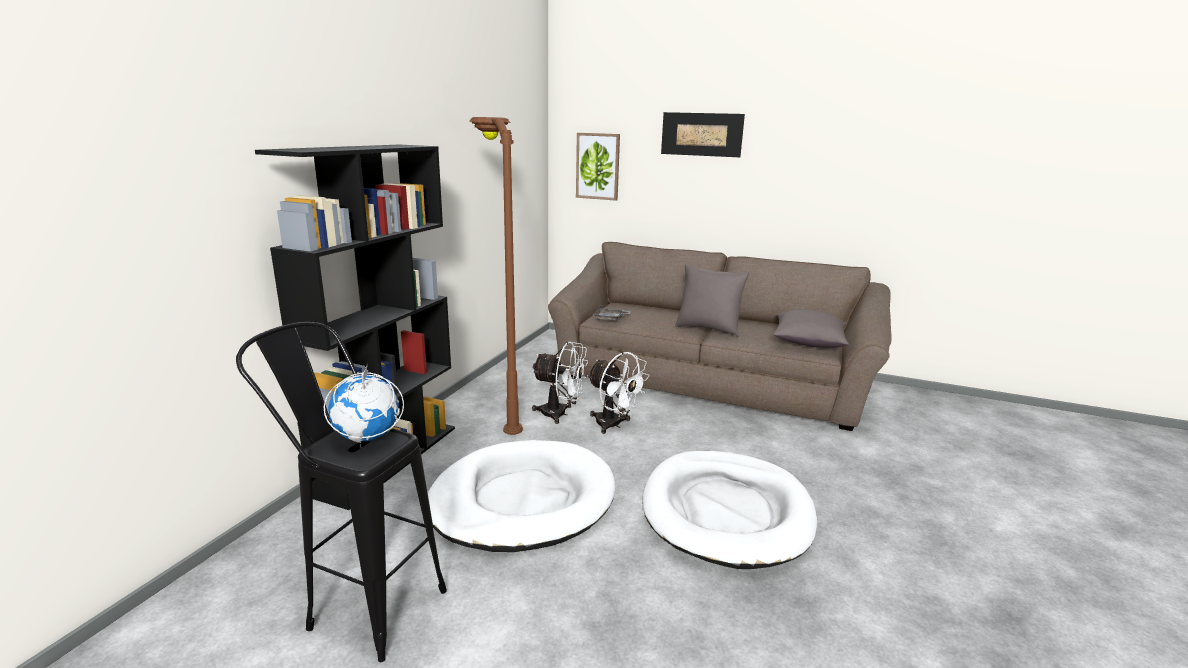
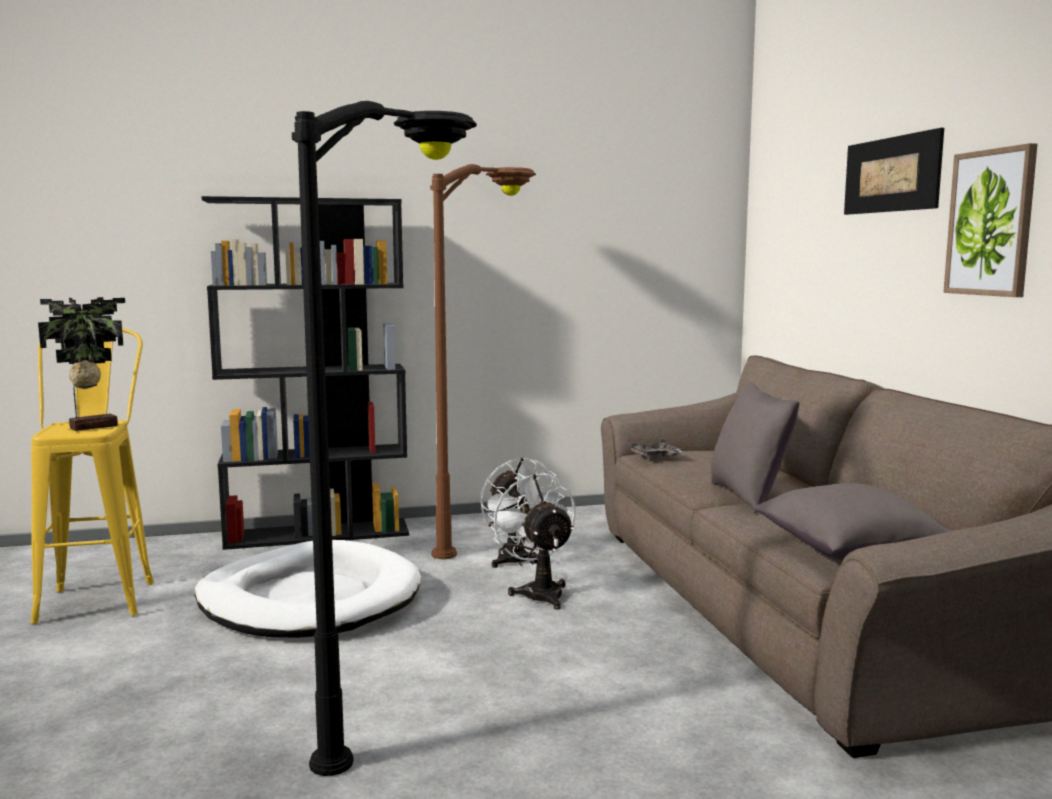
camera: 55 degrees right, 10 degrees down
(363, 603) = (100, 595): black stool -> yellow stool
(367, 438) = (91, 426): globe -> potted plant
(598, 166) = (785, 242): picture -> picture (991, 223)
(613, 425) = (538, 592): white fan -> white fan turned 150 degrees clockwise
(726, 511) = (416, 705): white dog bed -> black floor lamp

